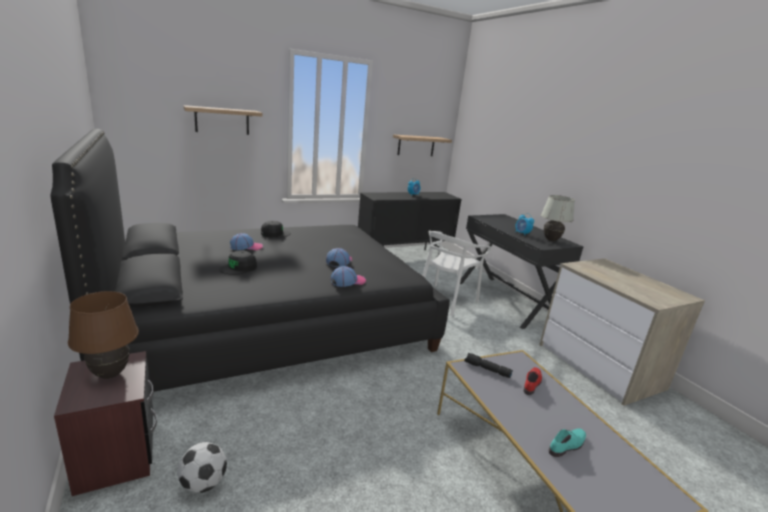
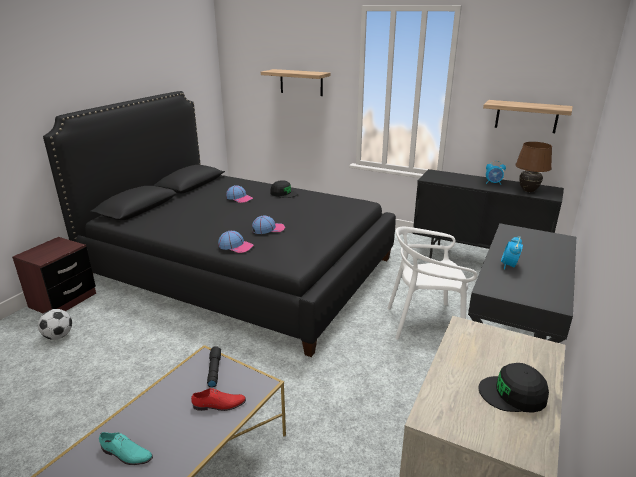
camera: 55 degrees right, 5 degrees up
(111, 374) = (55, 249): brown table lamp -> brown table lamp (528, 191)
(239, 268) = (198, 211): black cap -> black cap (513, 394)
(551, 240) = (535, 288): white table lamp -> none

